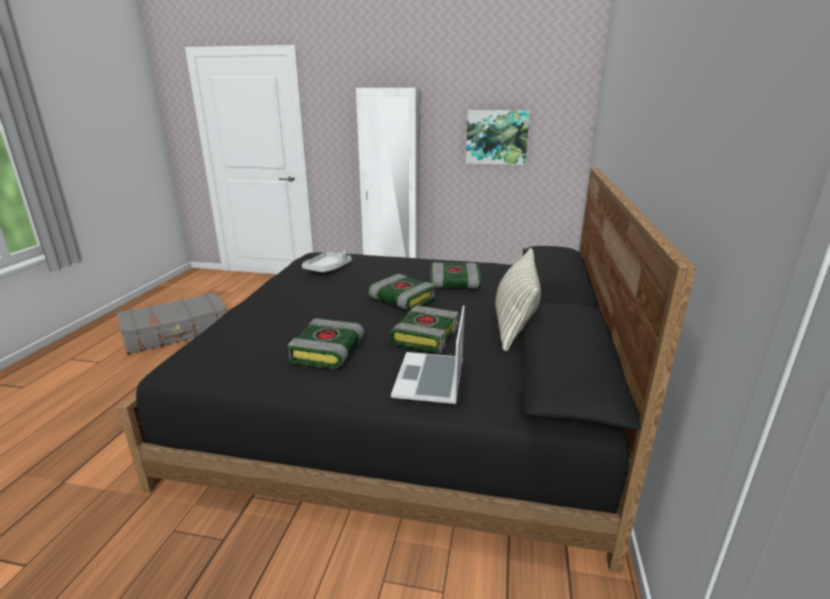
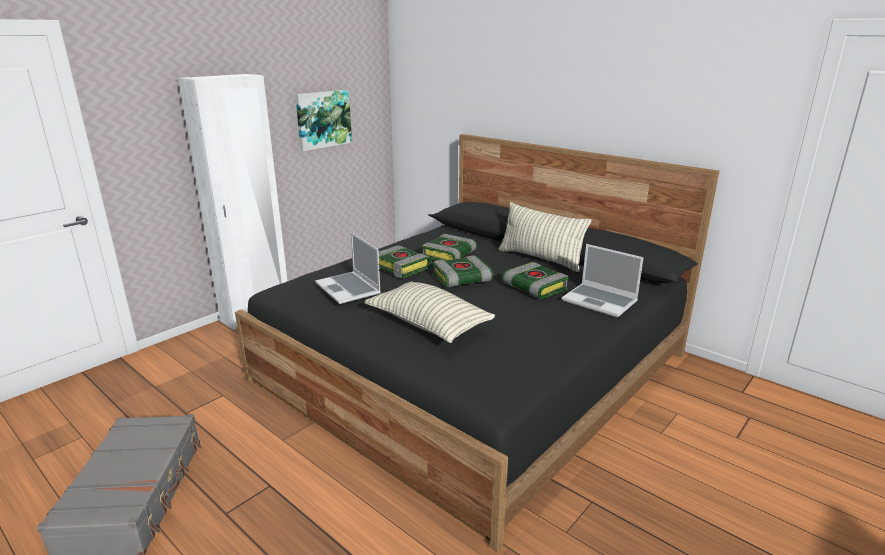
camera: 60 degrees left, 0 degrees up
(294, 310) = (428, 325): none -> pillow
(328, 268) = (349, 289): grey tray -> laptop
(329, 352) = (531, 325): book -> book (402, 267)

